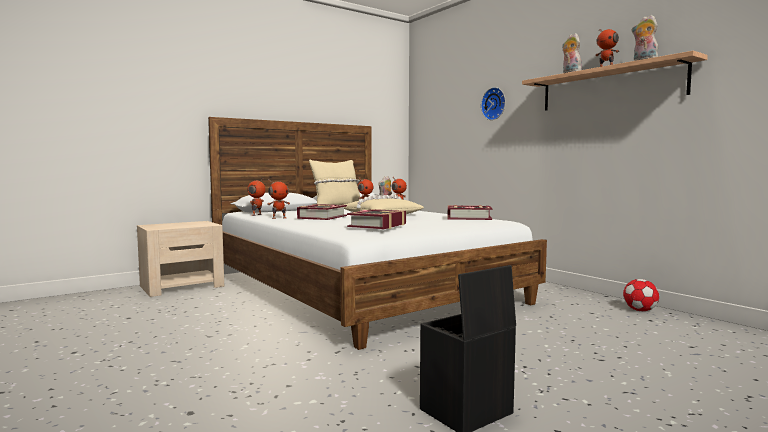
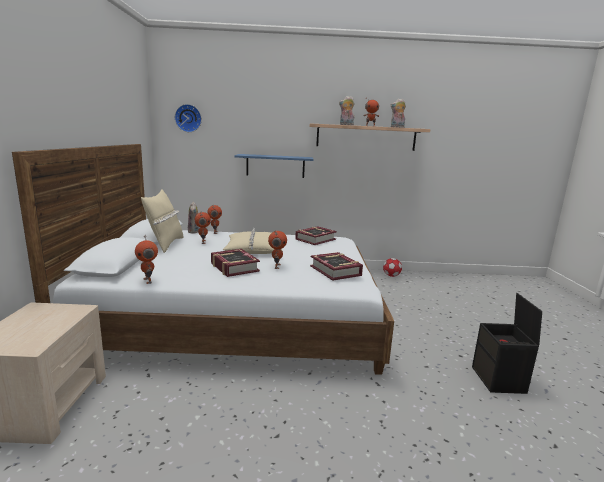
camera: 55 degrees left, 10 degrees up
(279, 218) = (200, 280): toy robot -> toy robot (276, 266)
(494, 104) = (267, 133): wall clock -> wall clock (188, 118)
(502, 142) = (275, 166): none -> blue shelf

